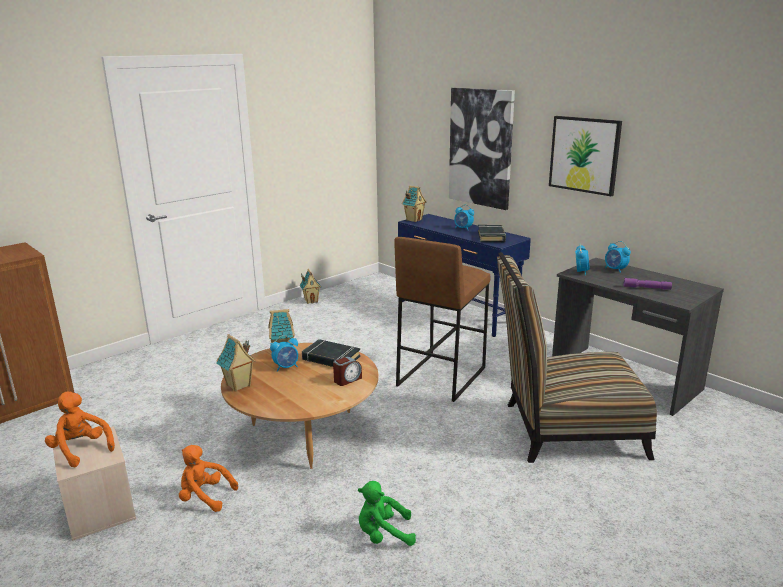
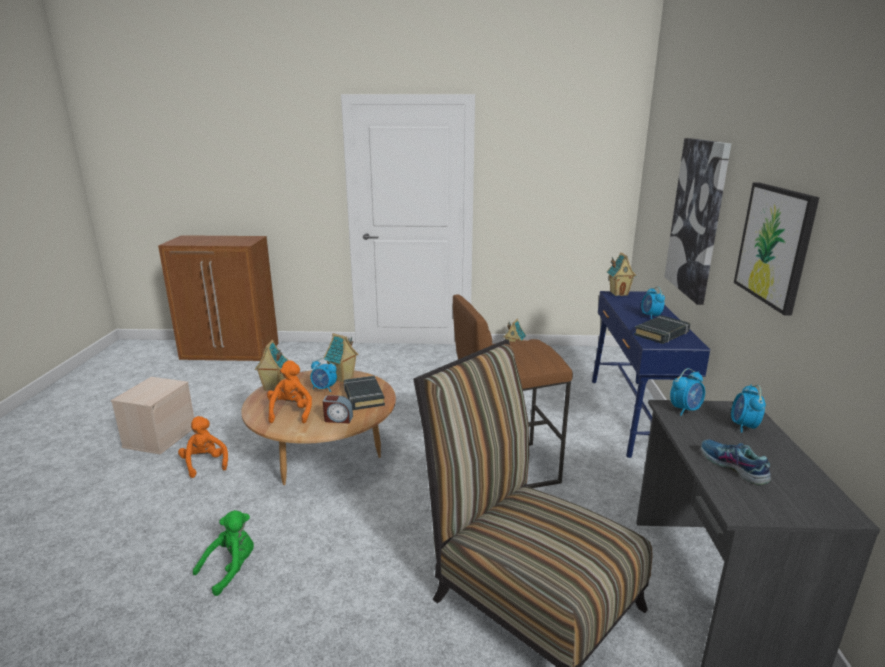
camera: 45 degrees right, 0 degrees up
(81, 449) = (150, 387): orange plush toy -> orange plush toy (291, 412)
(383, 534) = (231, 569): green plush toy -> green plush toy turned 90 degrees clockwise
(646, 288) = (732, 467): purple flashlight -> shoe

